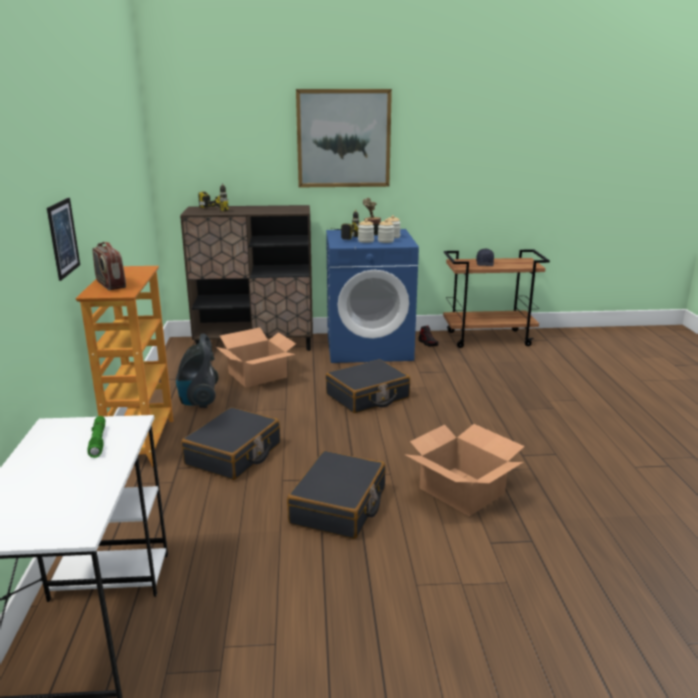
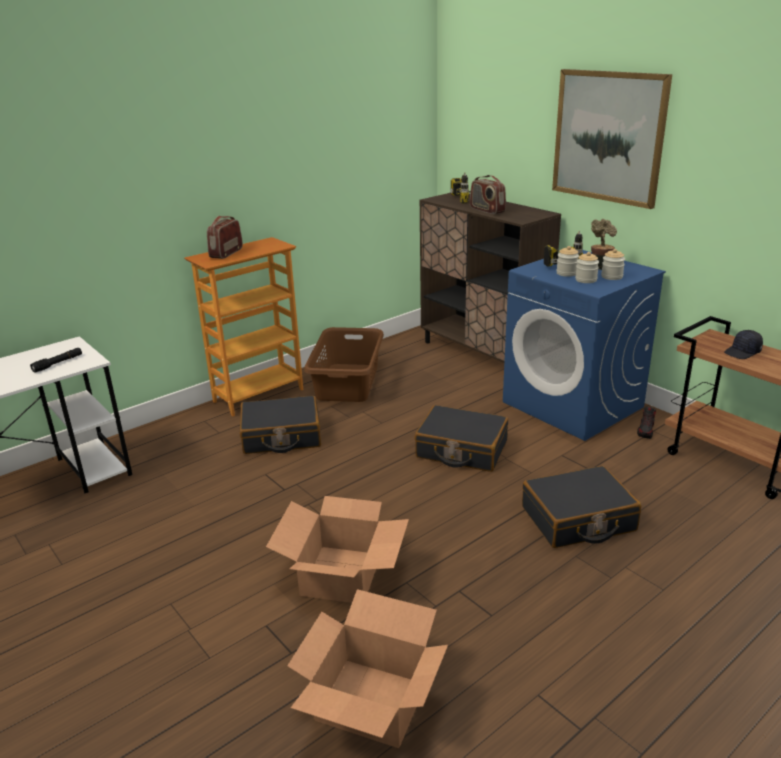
camera: 55 degrees right, 5 degrees up
(63, 238) = (178, 207): picture -> none
(98, 441) = (58, 363): green flashlight -> black flashlight
(199, 400) = (347, 383): vacuum cleaner -> brown laundry basket
(258, 211) = (487, 210): none -> radio
(258, 375) = (424, 383): cardboard box -> cardboard box (371, 702)
(339, 506) = (251, 517): black suitcase -> black suitcase (578, 519)

